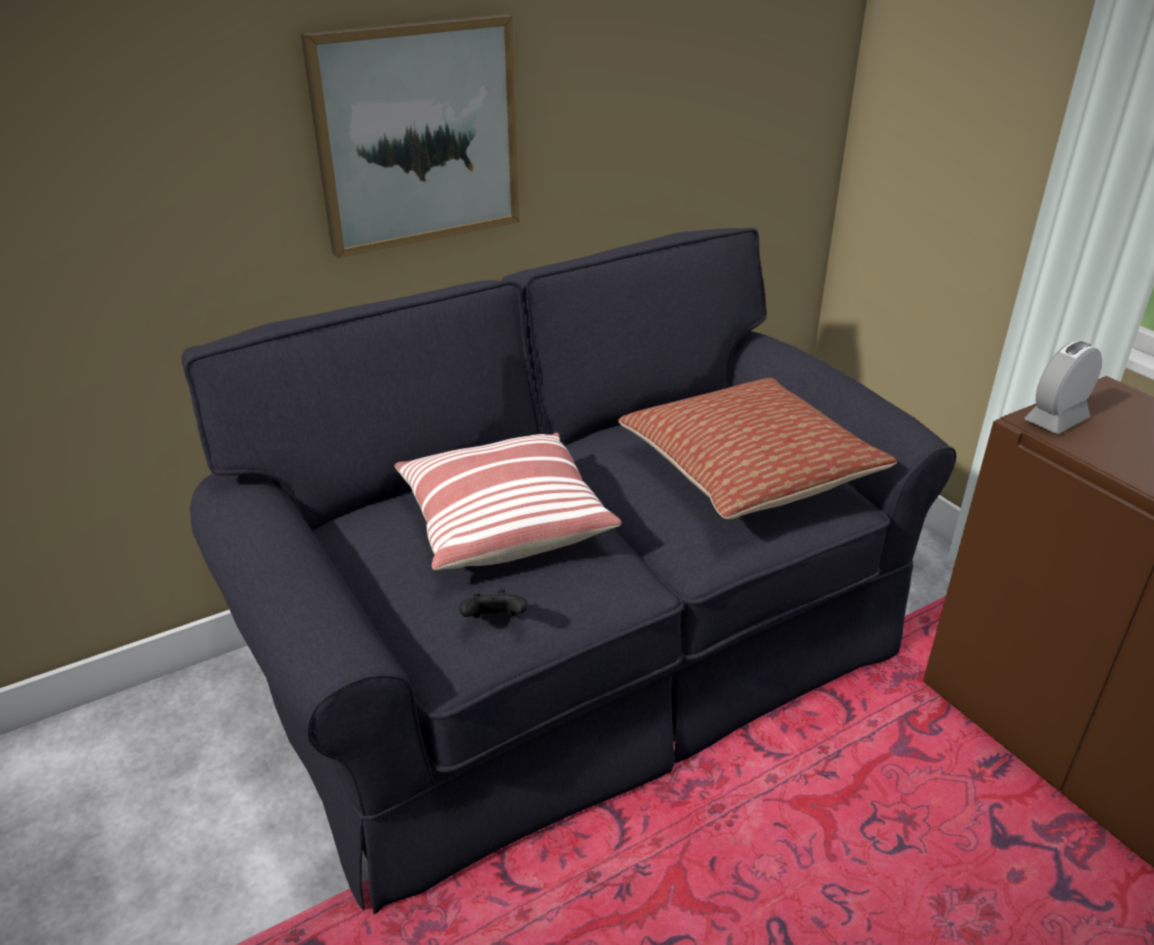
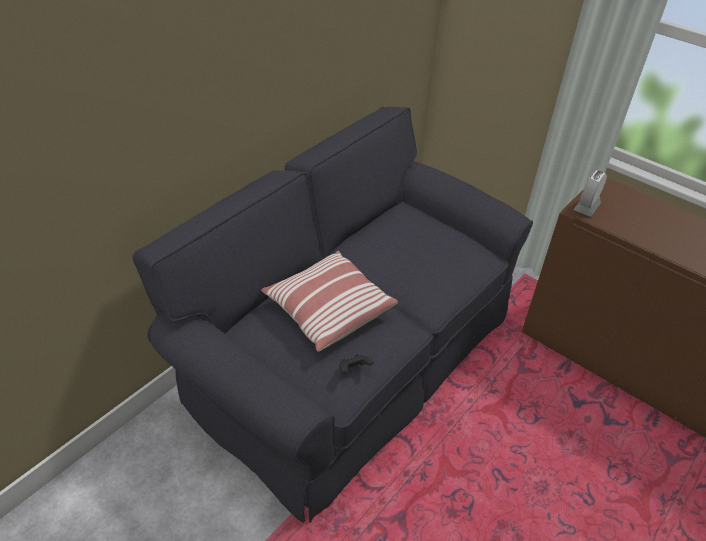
camera: 20 degrees left, 10 degrees up
(417, 135) = (239, 97): picture -> none
(748, 470) = (436, 250): pillow -> none

